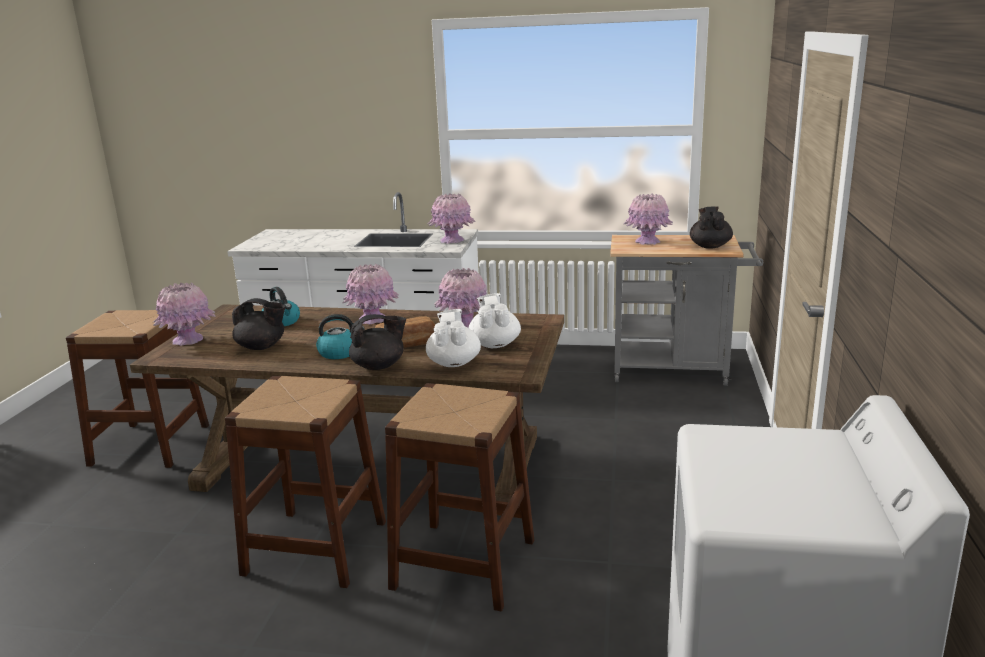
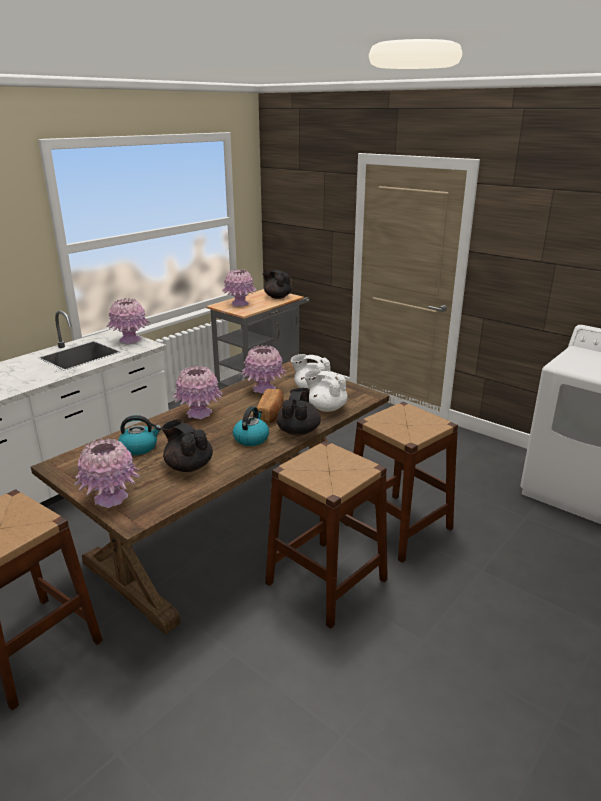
camera: 60 degrees left, 5 degrees up
(262, 347) = (188, 466): black teapot -> black teapot turned 90 degrees counterclockwise

